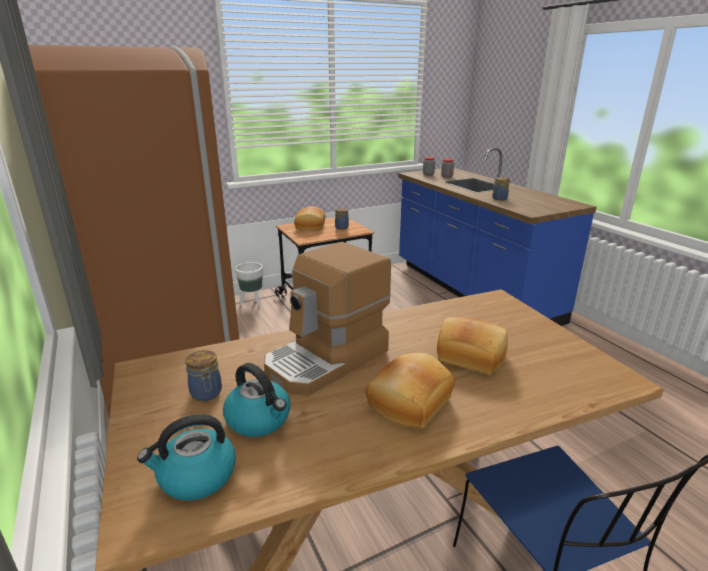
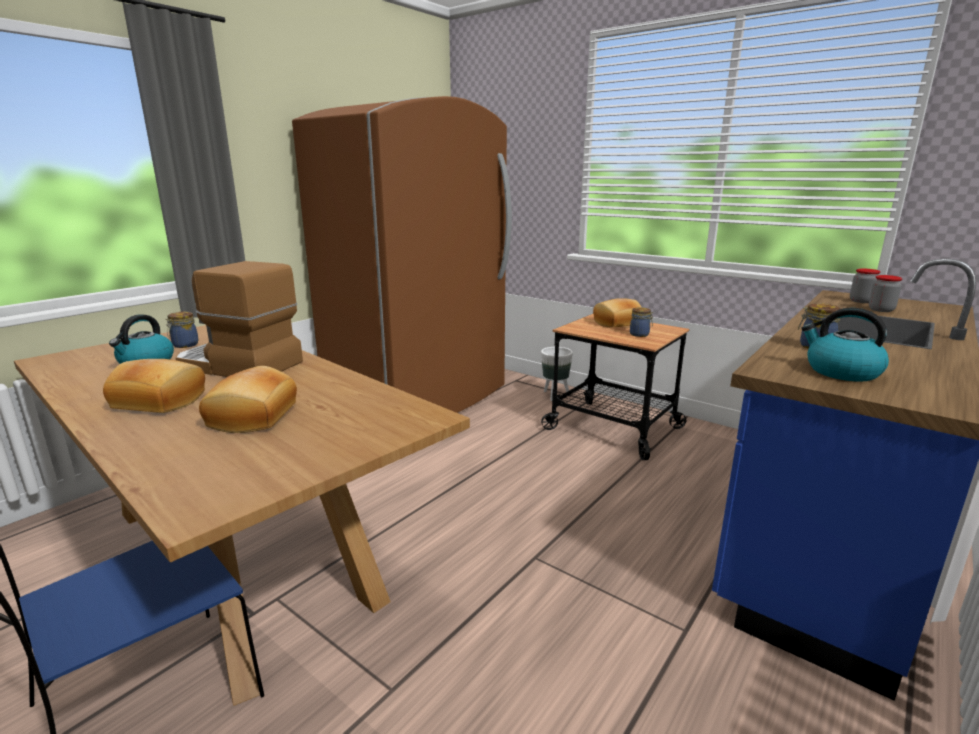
camera: 65 degrees right, 5 degrees down
(196, 477) = (84, 361): kettle -> kettle (841, 372)

